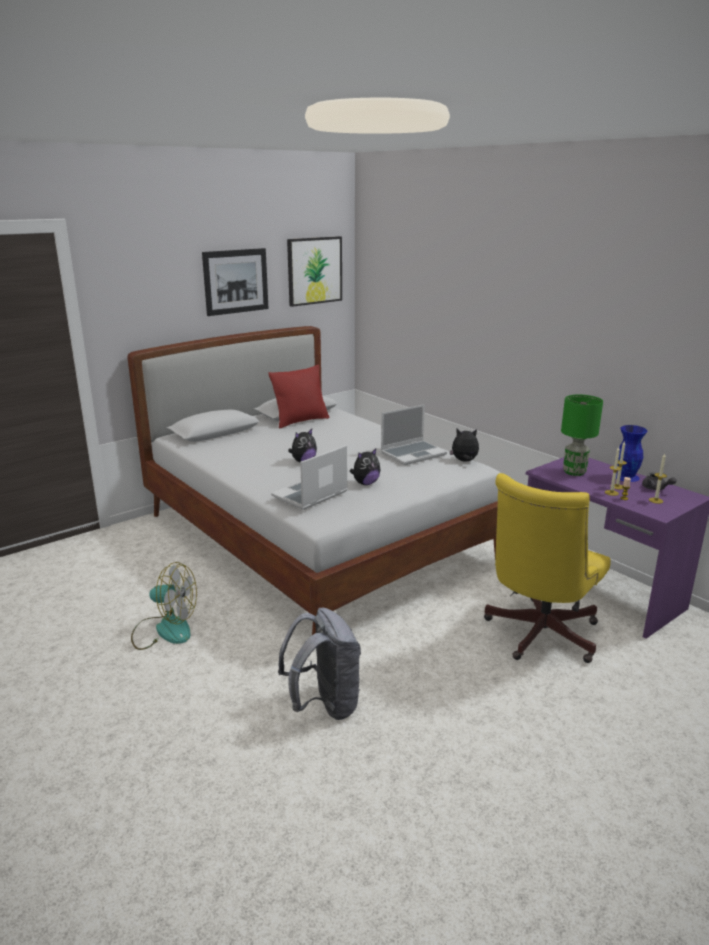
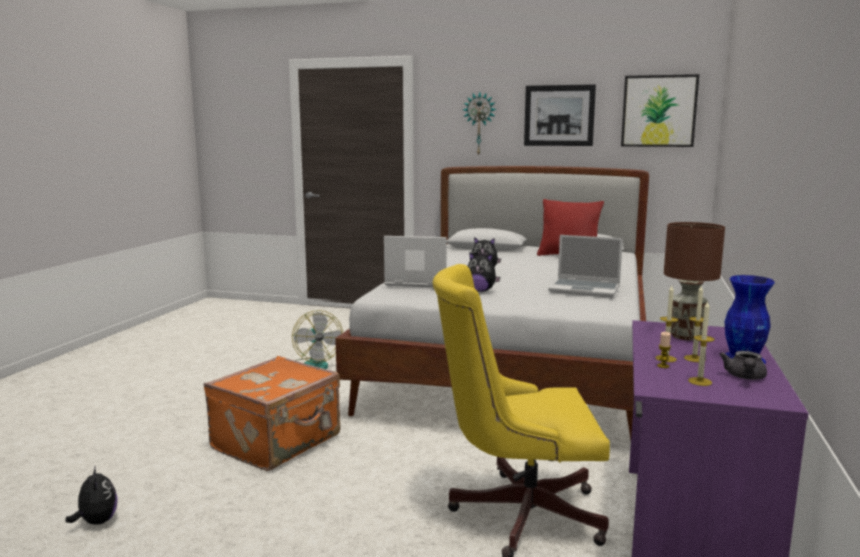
camera: 55 degrees right, 10 degrees down
(158, 297) = (479, 124): none -> wall clock
(324, 705) = (278, 442): grey backpack -> orange suitcase
(464, 461) = (618, 306): plush toy -> plush toy (97, 522)
(574, 472) = (685, 336): green table lamp -> brown table lamp

